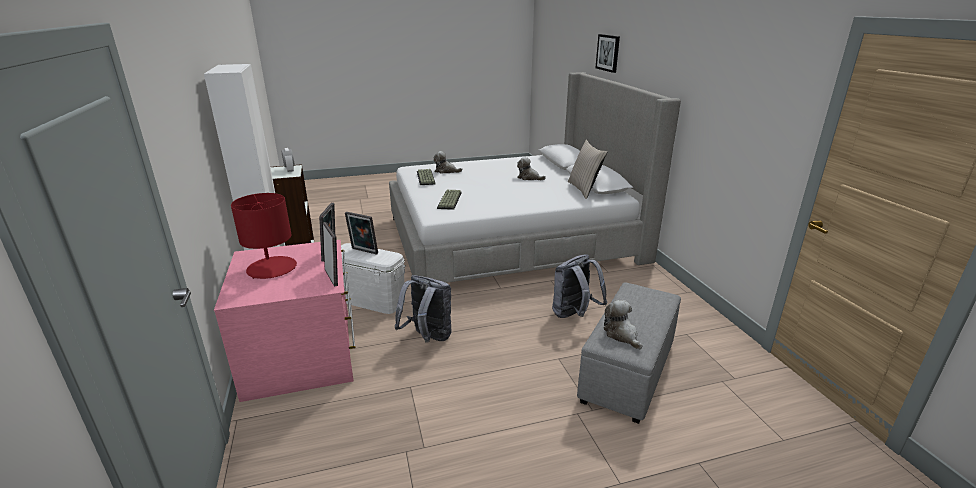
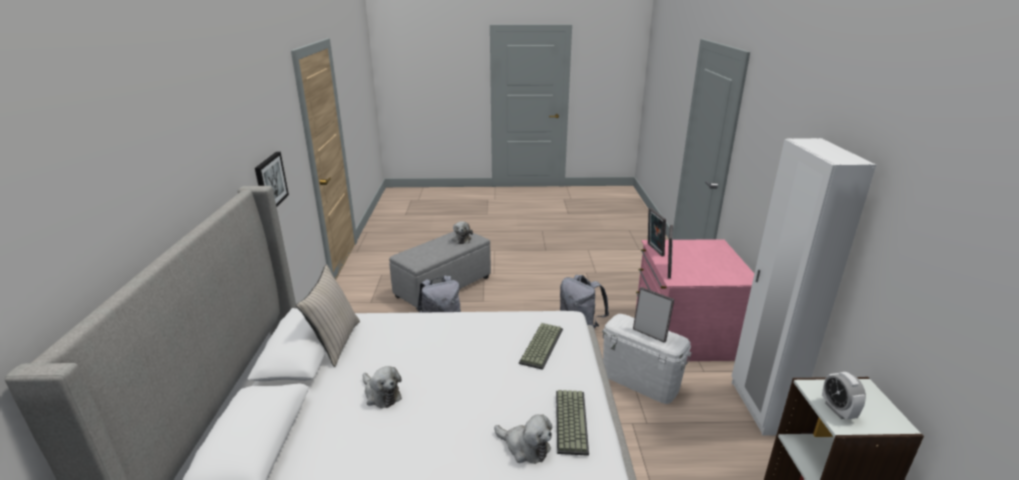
camera: 165 degrees left, 0 degrees up
(272, 268) = (710, 262): red table lamp -> none
(608, 53) = (72, 244): picture -> picture (270, 182)

